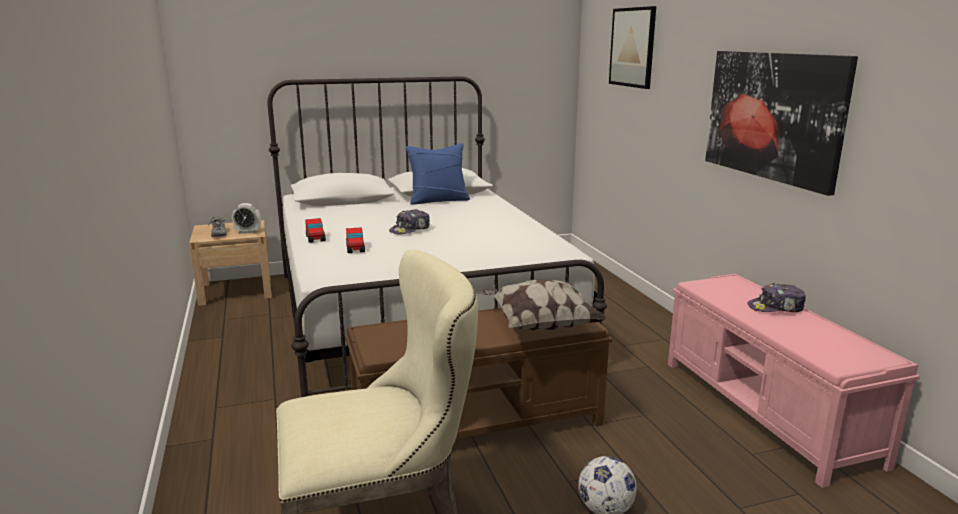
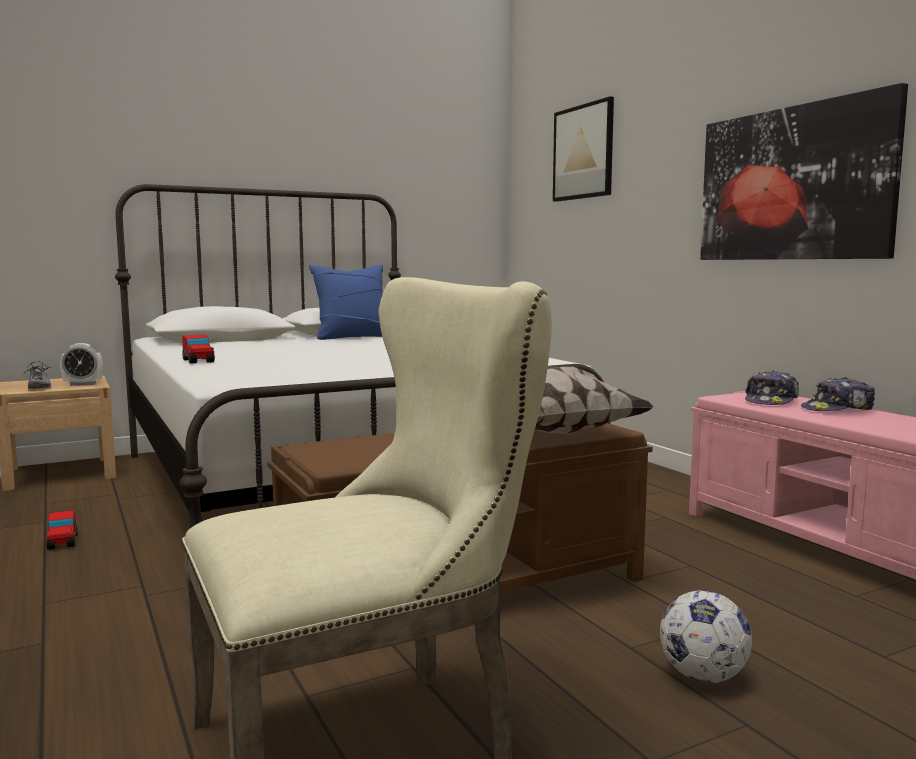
camera: 10 degrees left, 10 degrees down
(355, 249) = (262, 365): toy car -> toy car (62, 542)
(410, 230) = (330, 353): cap -> cap (771, 401)

